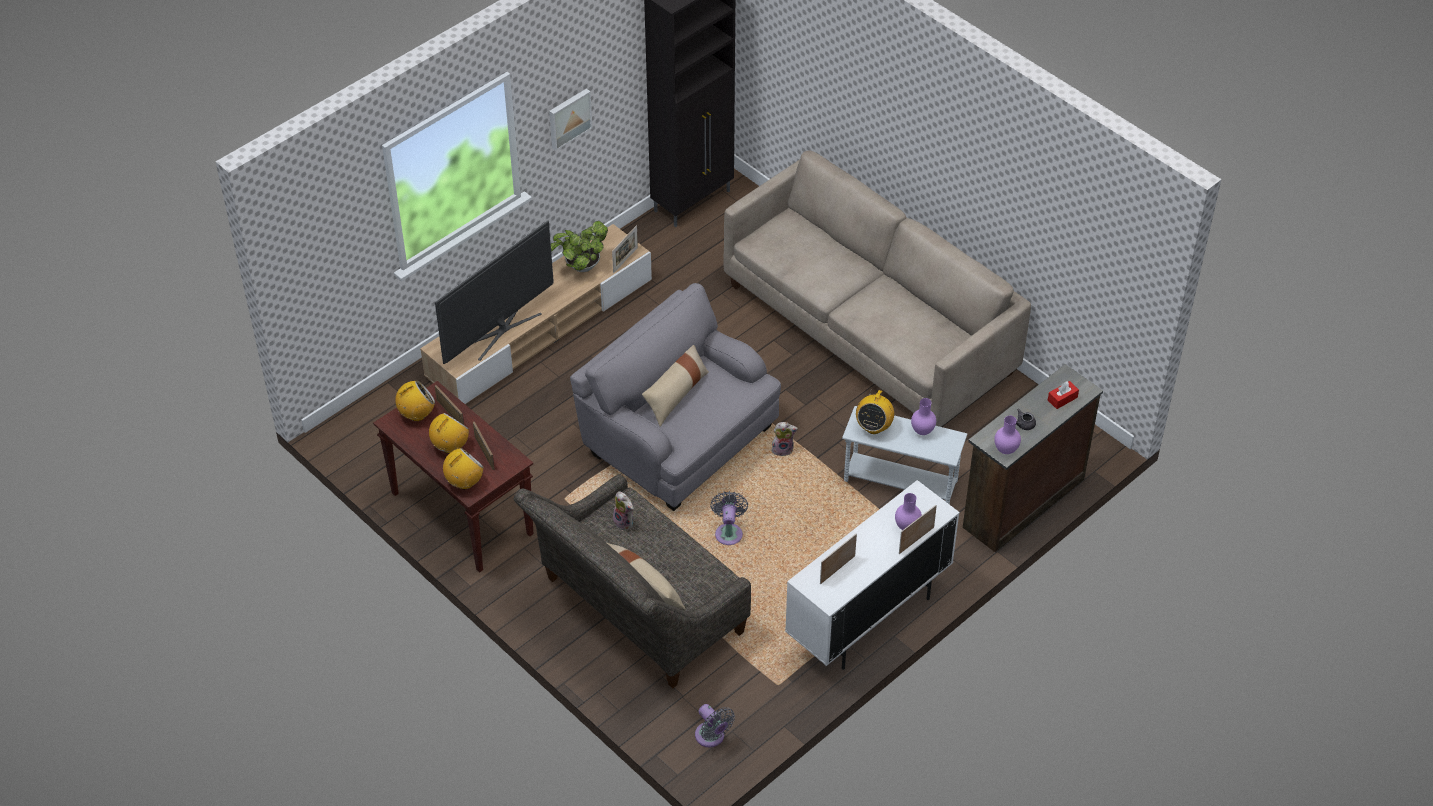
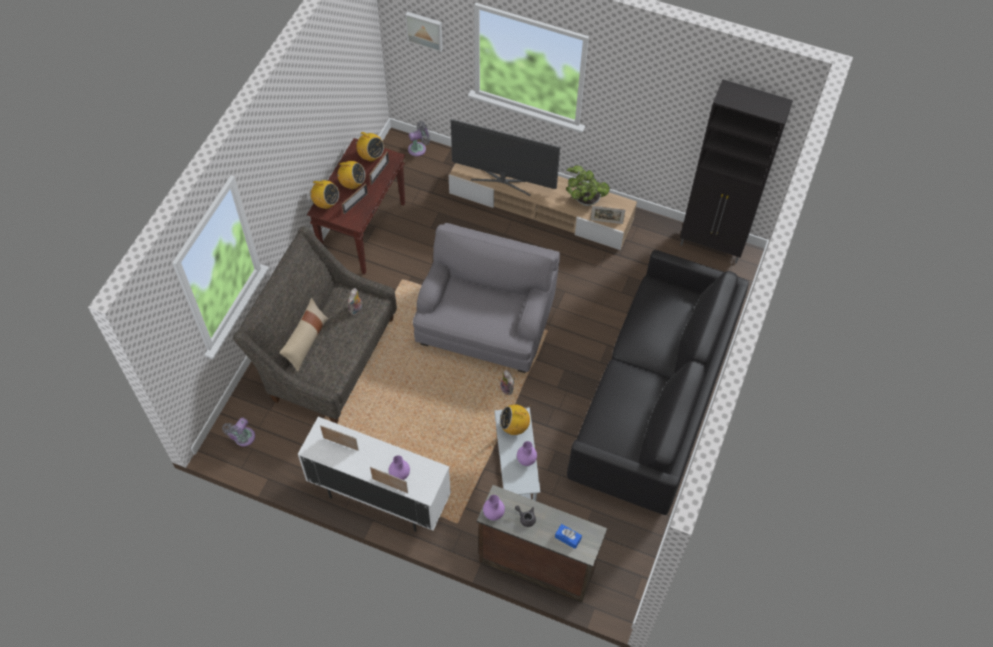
camera: 65 degrees right, 10 degrees up
(569, 118) = (632, 109): picture -> picture (425, 30)
(676, 394) = (481, 294): beige pillow -> none
(729, 532) = (418, 383): grey fan -> grey fan (419, 148)
(869, 329) = (653, 401): beige sofa -> black sofa
(1062, 399) = (568, 538): red tissue box -> blue tissue box

